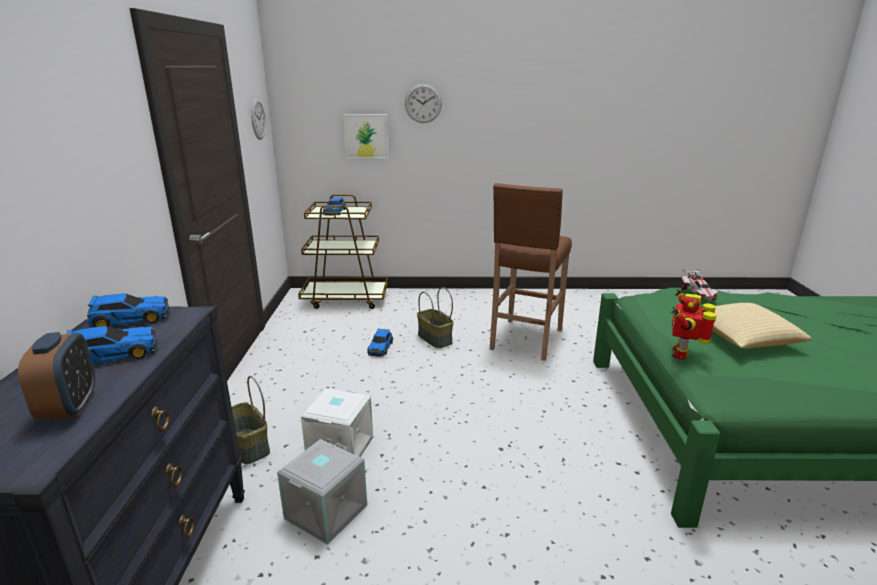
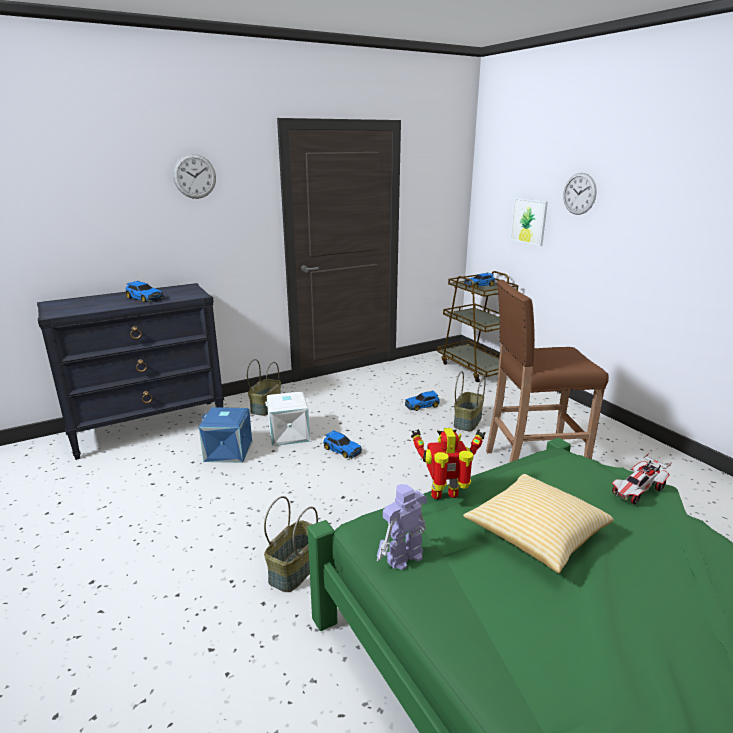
camera: 60 degrees right, 0 degrees up
(70, 407) = (97, 306): alarm clock -> none
(130, 319) = (183, 290): toy car -> toy car (341, 449)
(258, 119) = (441, 195): wall clock -> wall clock (194, 176)
(326, 512) = (228, 452): grey storage box -> blue storage box
(602, 518) = (295, 569): none -> basket
(767, 394) = (403, 557): none -> toy robot

